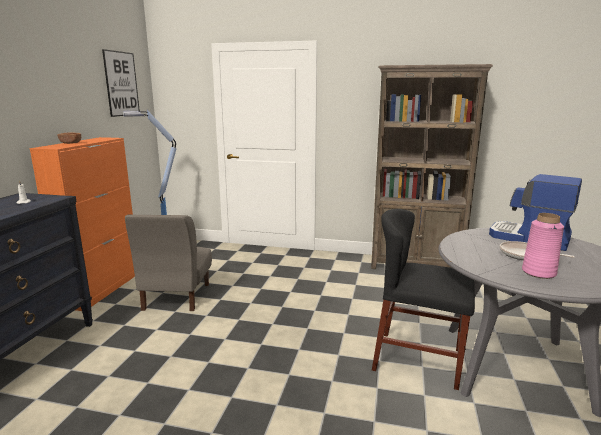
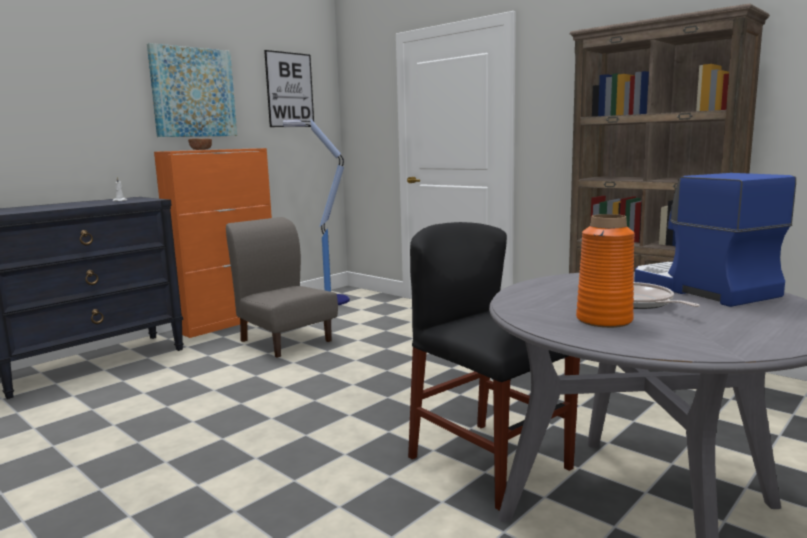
camera: 30 degrees right, 5 degrees down
(53, 89) = (193, 92): none -> picture
(176, 297) = (285, 340): grey chair -> grey chair turned 105 degrees clockwise
(538, 272) = (604, 320): pink vase -> orange vase

